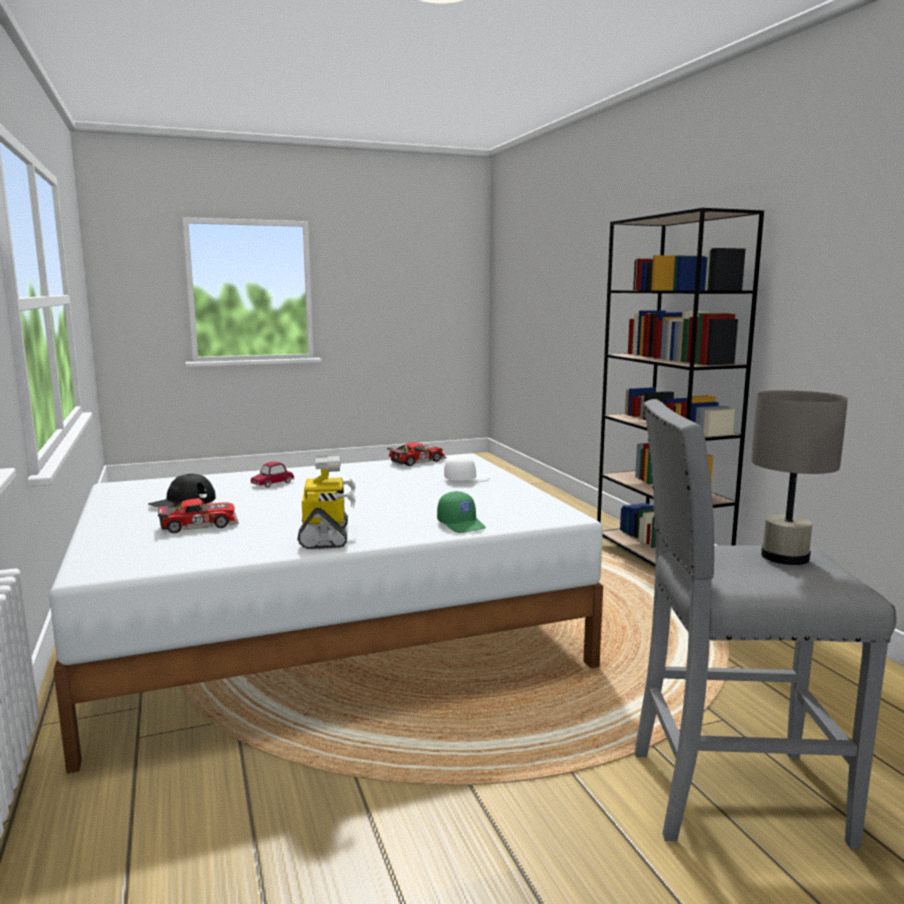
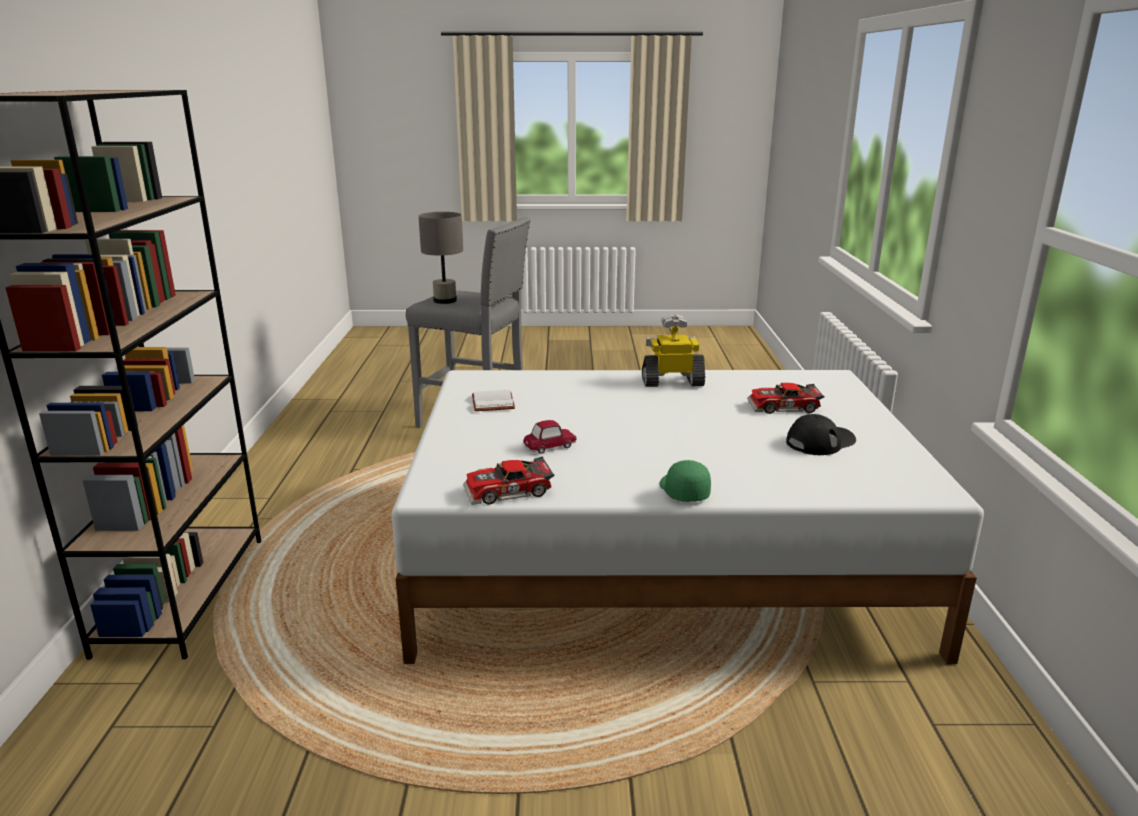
camera: 160 degrees left, 10 degrees up
(272, 483) = (725, 463): toy car -> toy car (549, 446)
(326, 536) = (672, 382): toy robot -> toy robot turned 75 degrees clockwise
(462, 524) = (559, 379): green cap -> green cap (682, 491)
(466, 479) = (488, 437): white cap -> none
(500, 498) = (491, 402): none -> white book

